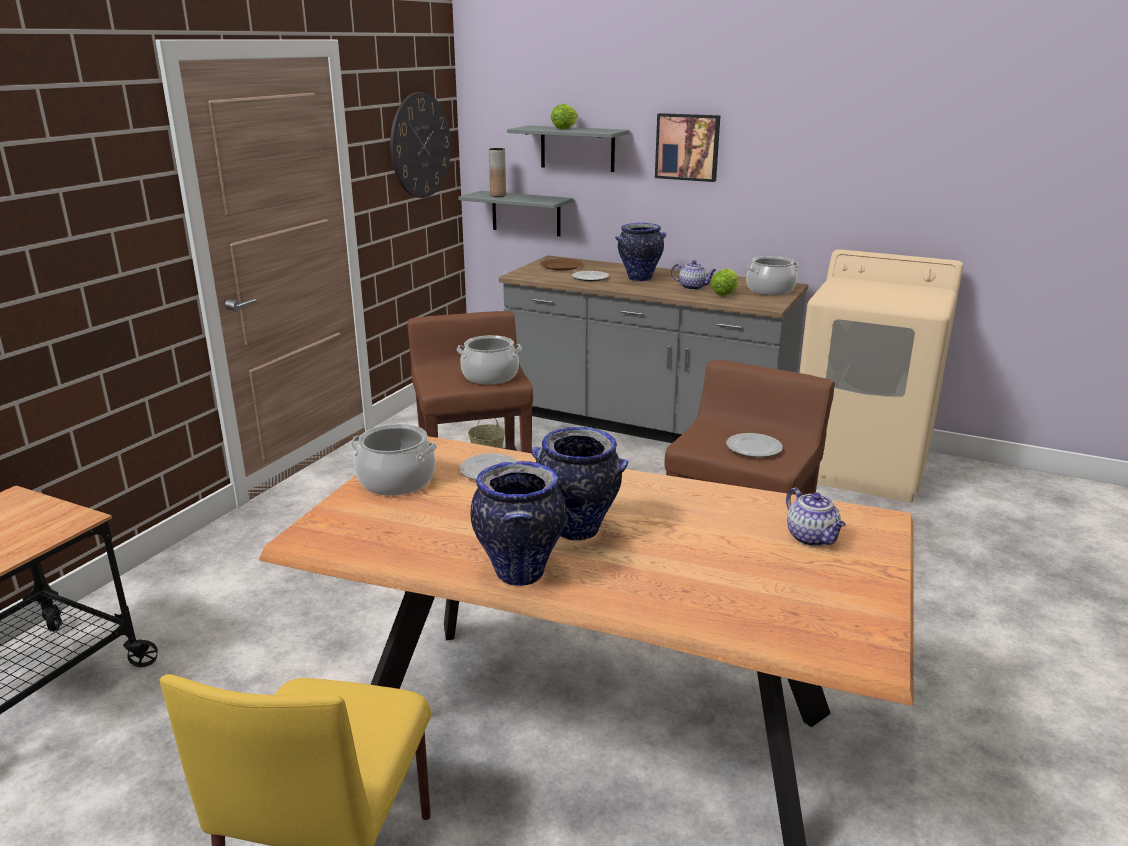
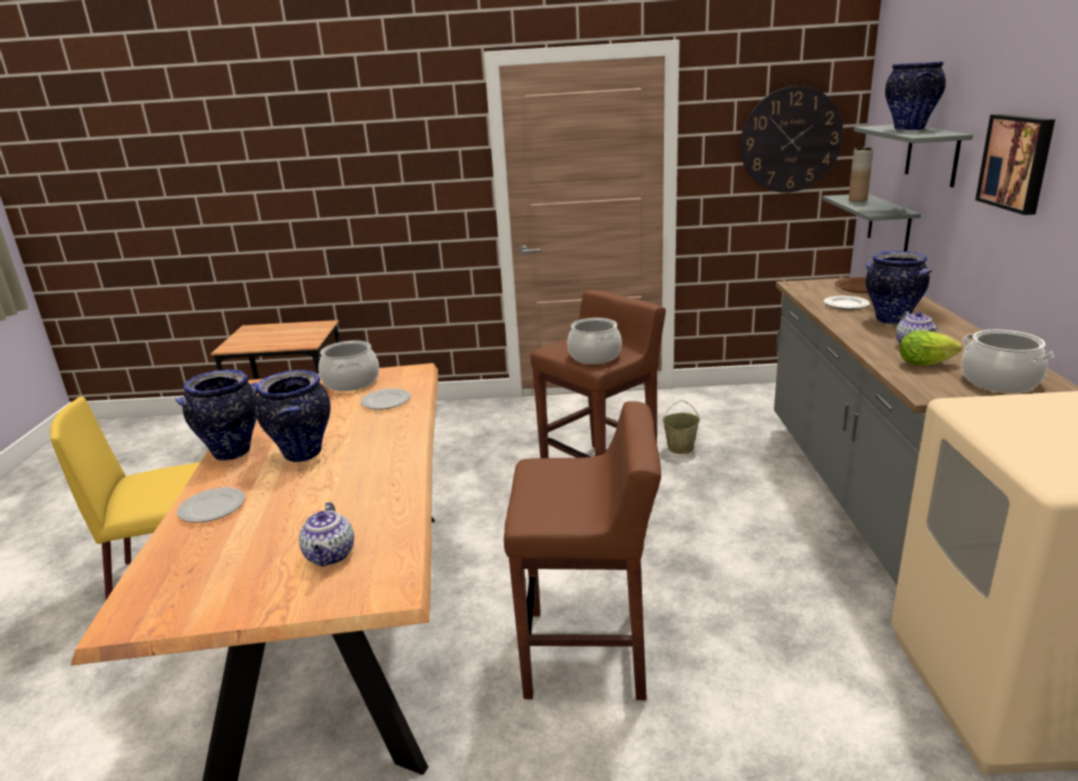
camera: 65 degrees right, 0 degrees up
(565, 128) = (908, 129): lettuce -> vase
(753, 448) = (555, 497): plate -> plate (213, 508)
(812, 538) = (330, 556): teapot -> teapot turned 45 degrees counterclockwise

